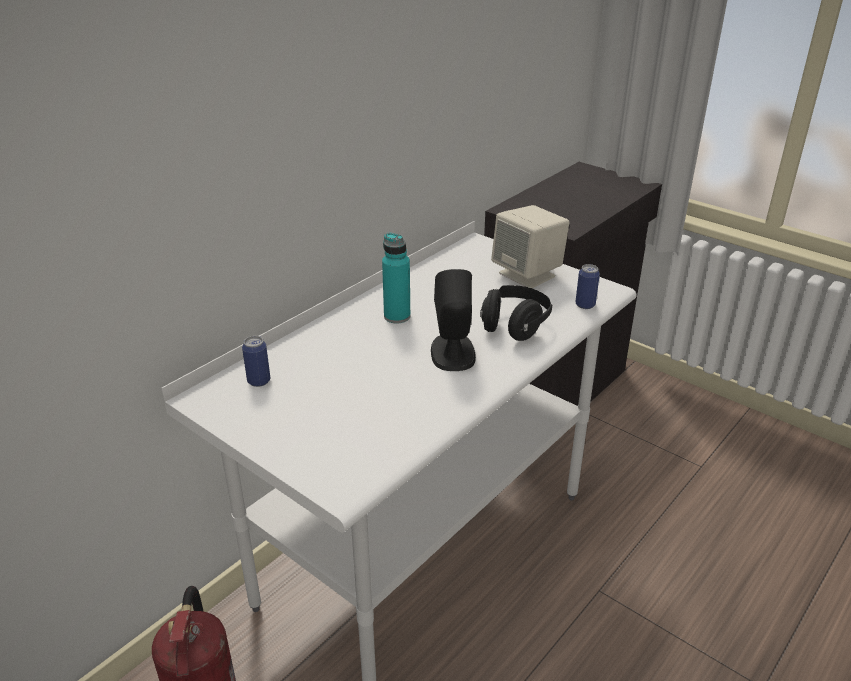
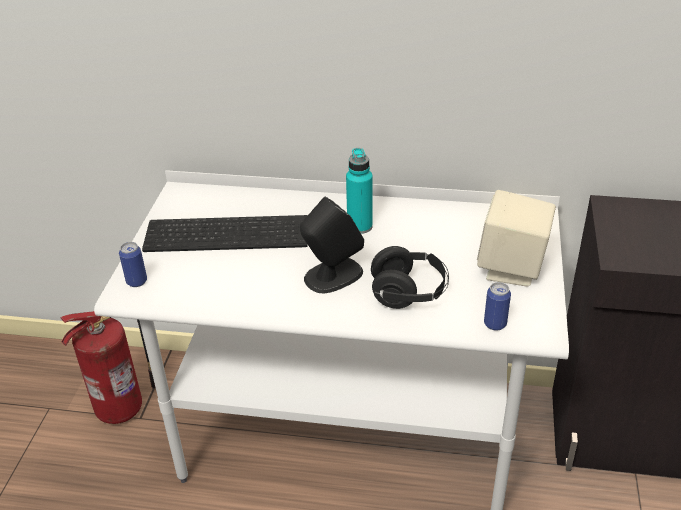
camera: 60 degrees right, 5 degrees up
(259, 381) = (217, 204): can -> can (136, 281)
(318, 388) = (229, 232): none -> keyboard

